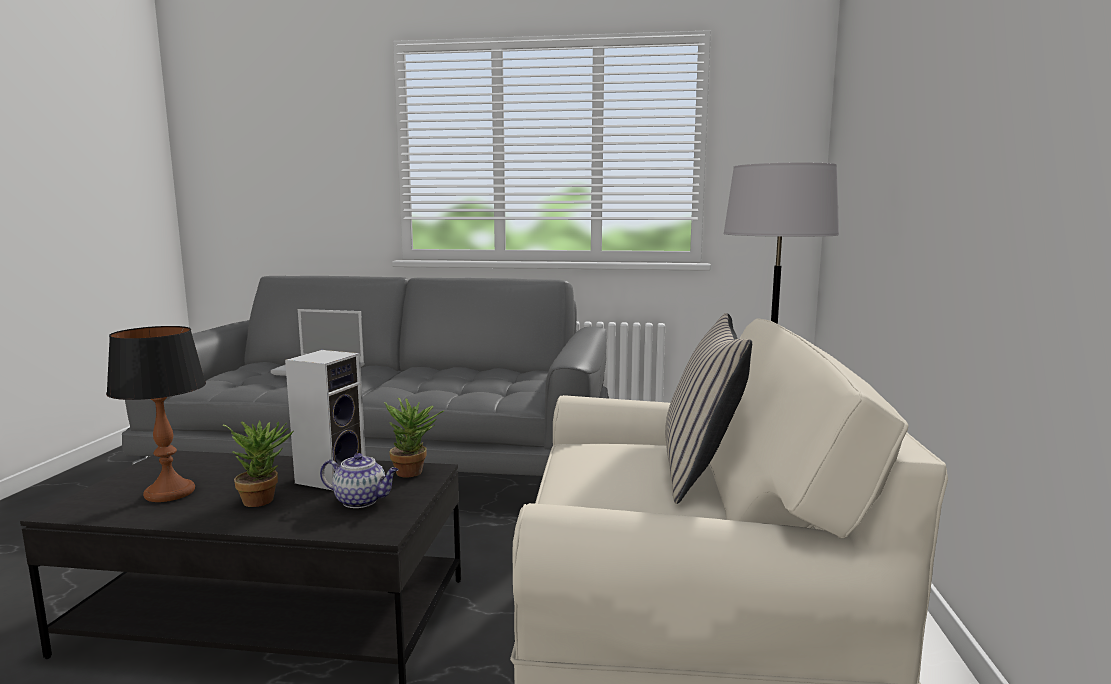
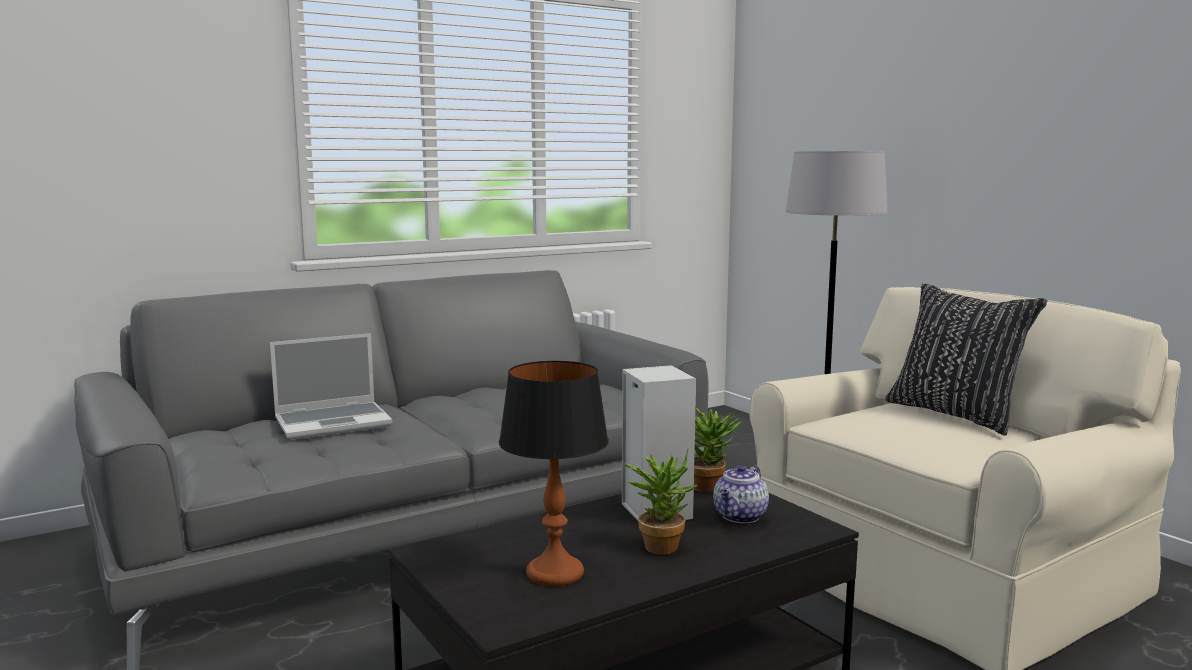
camera: 40 degrees left, 0 degrees up
(362, 501) = (740, 517): teapot -> teapot turned 150 degrees clockwise
(700, 470) = (956, 414): beige pillow -> black pillow

